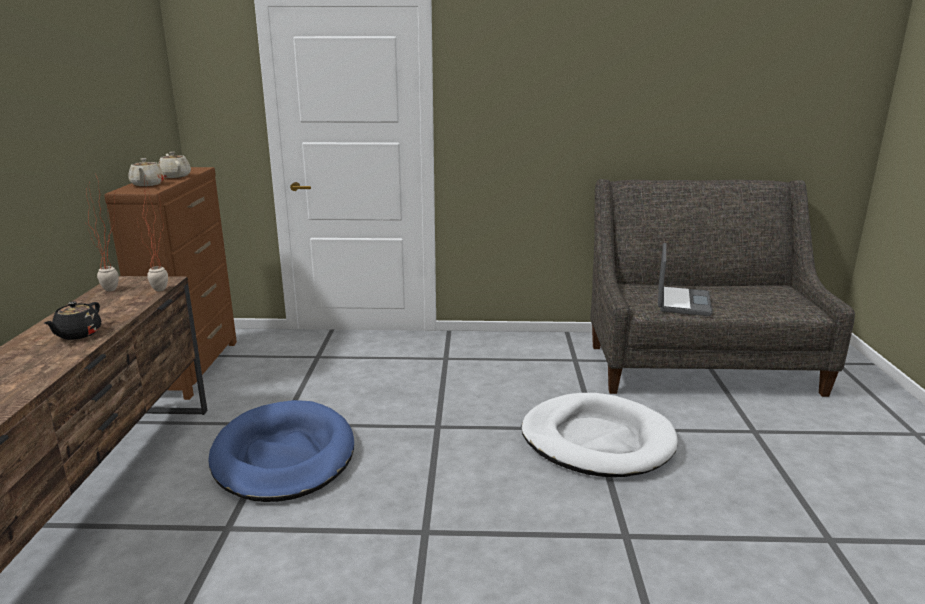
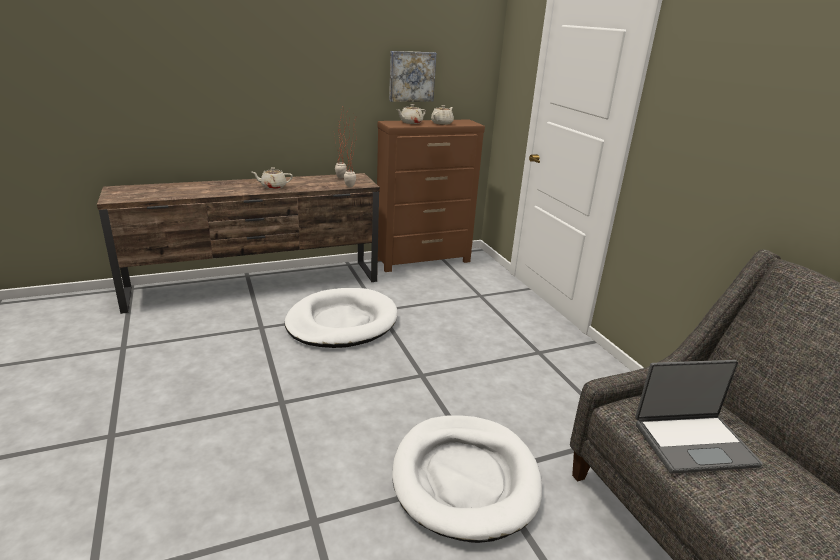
camera: 65 degrees right, 5 degrees up
(77, 334) = (273, 187): black teapot -> beige teapot
(116, 121) = (411, 76): none -> picture
(284, 456) = (342, 322): blue dog bed -> white dog bed

